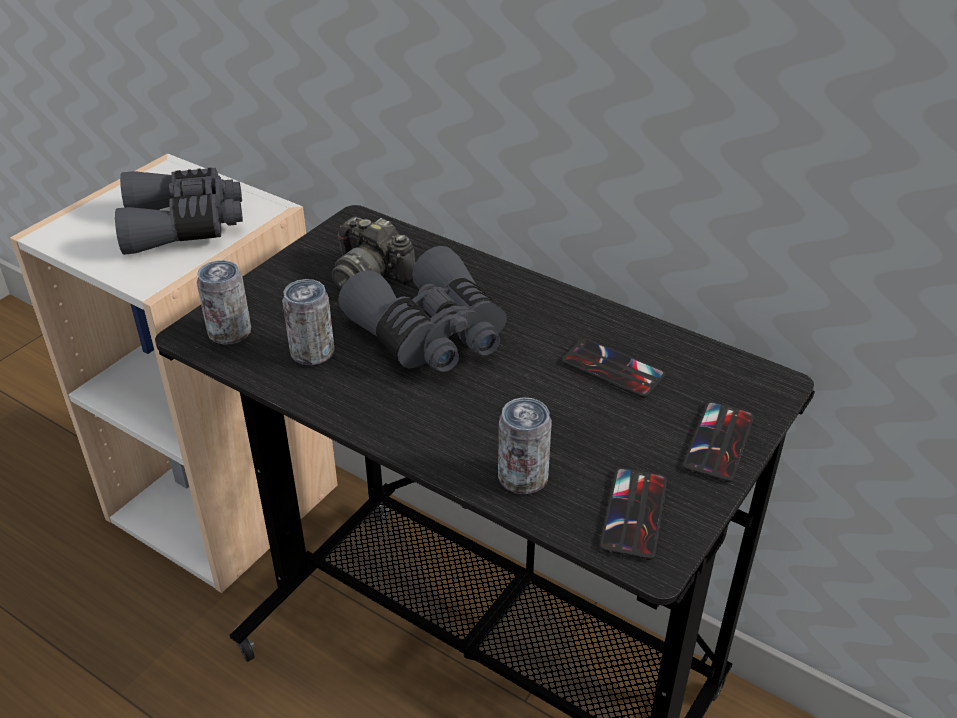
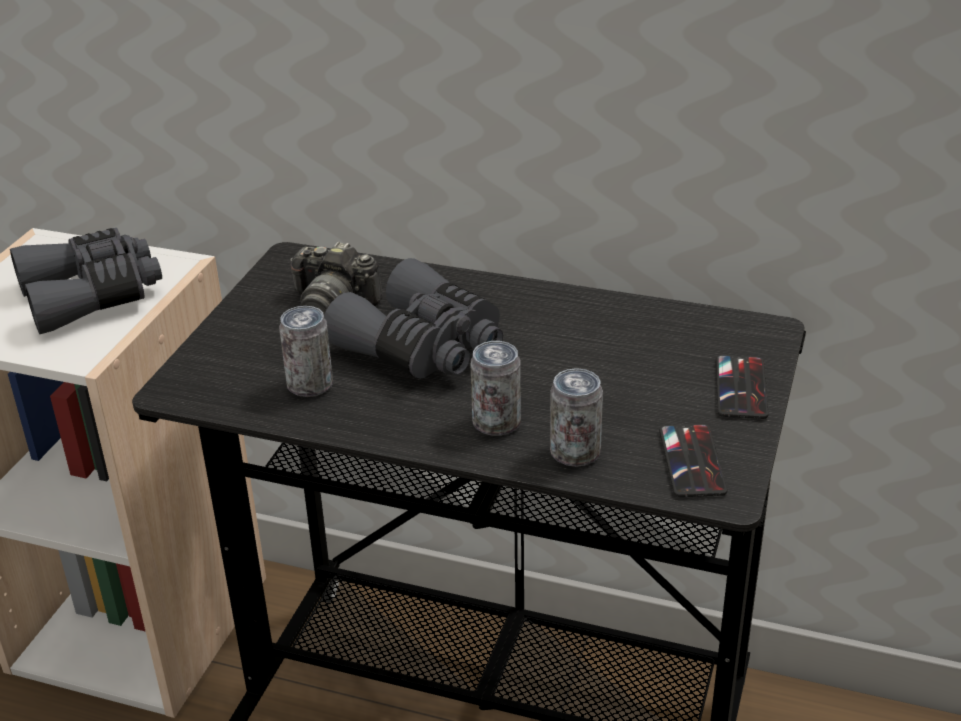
camera: 15 degrees left, 5 degrees down
(229, 333) = (212, 382): can -> can (496, 423)
(612, 369) = (615, 345): phone -> none

